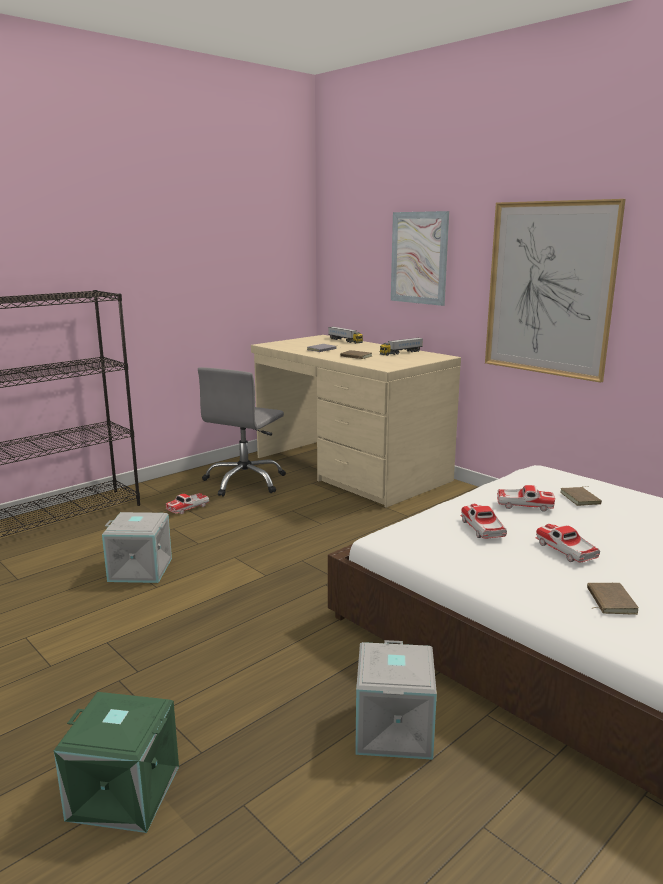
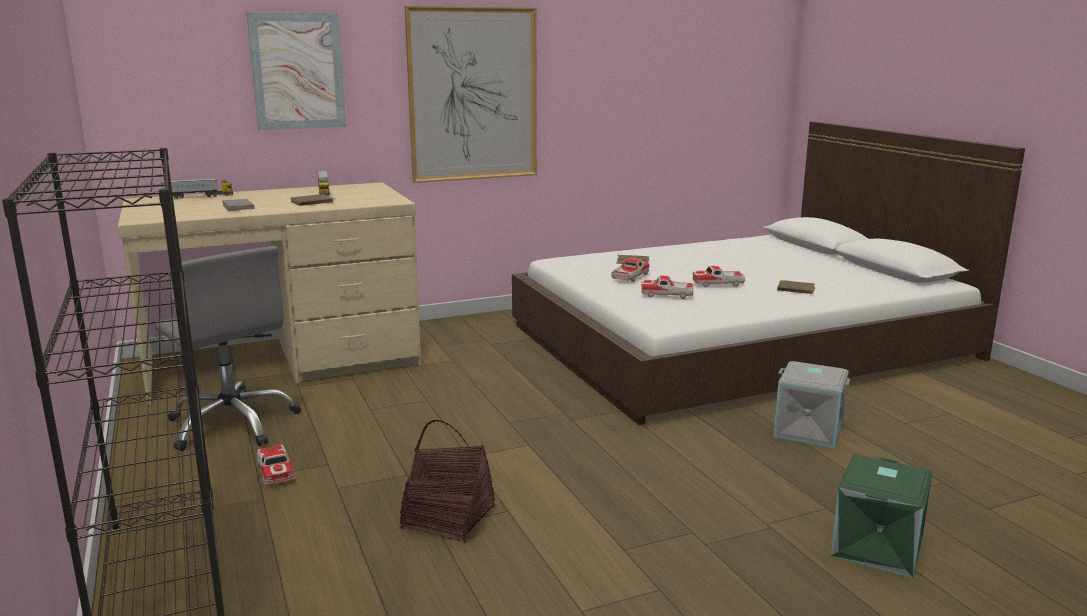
camera: 70 degrees left, 0 degrees up
(141, 569) = (448, 518): grey storage box -> basket

